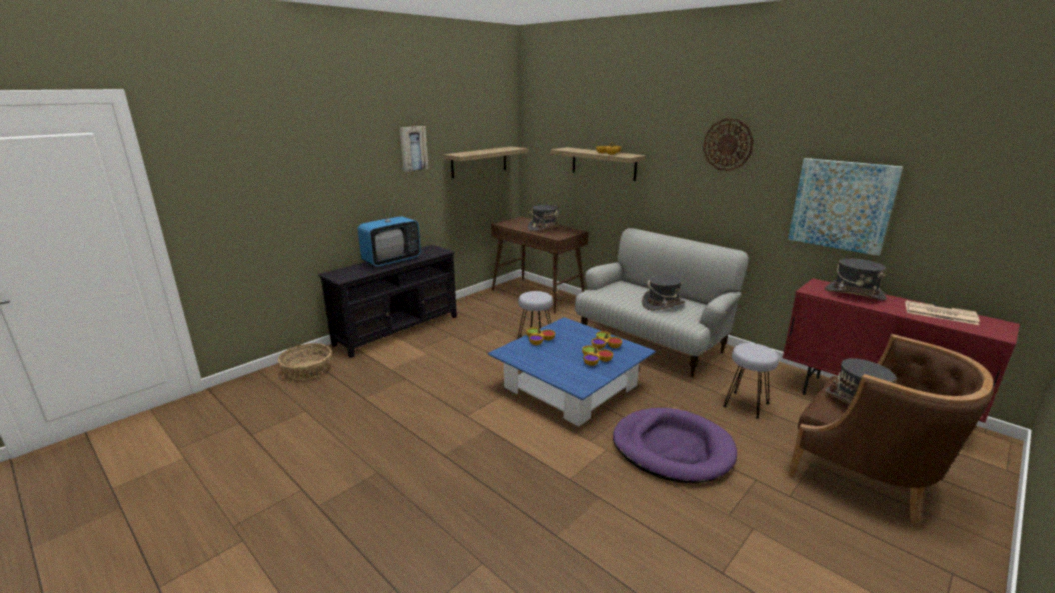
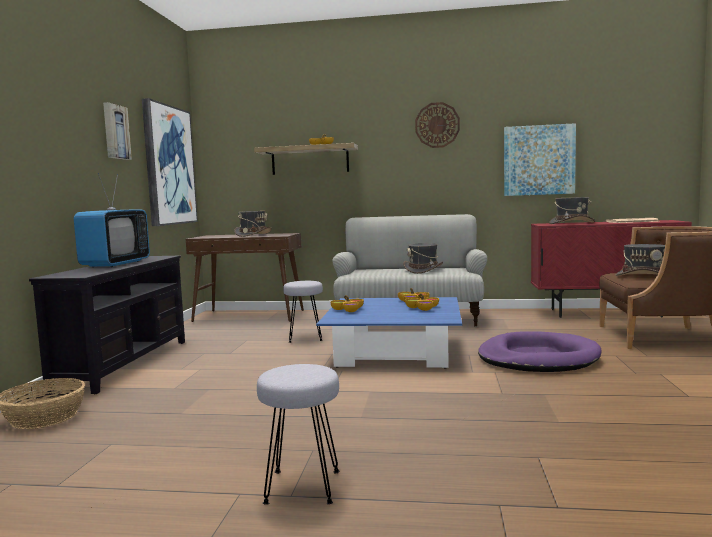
camera: 35 degrees left, 15 degrees down
(479, 162) = (168, 165): shelf -> picture
(746, 404) = (538, 329): grey stool -> grey stool (303, 486)

